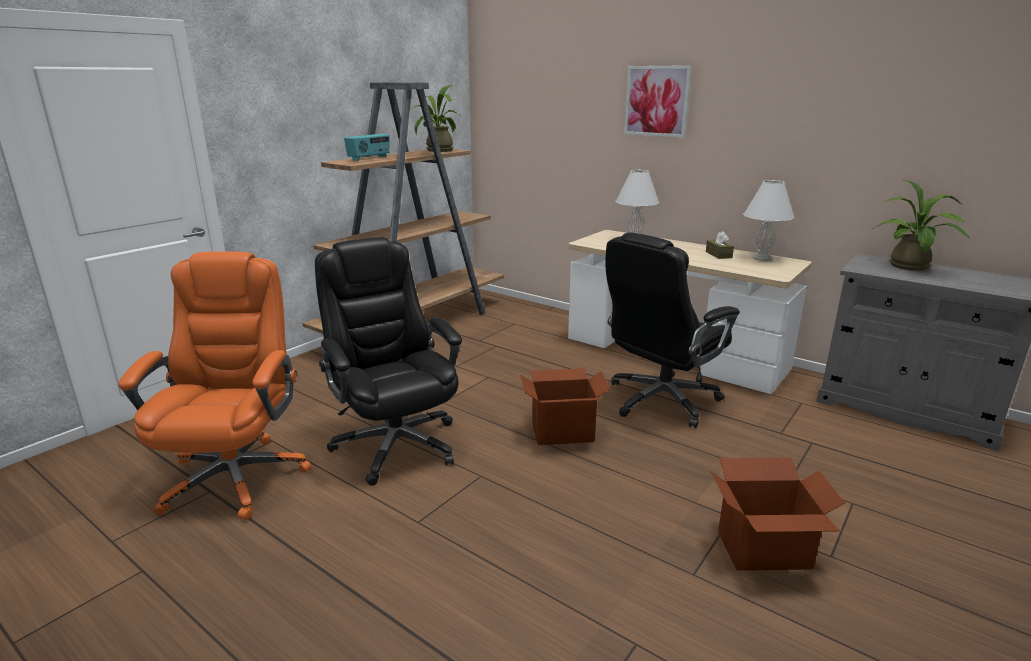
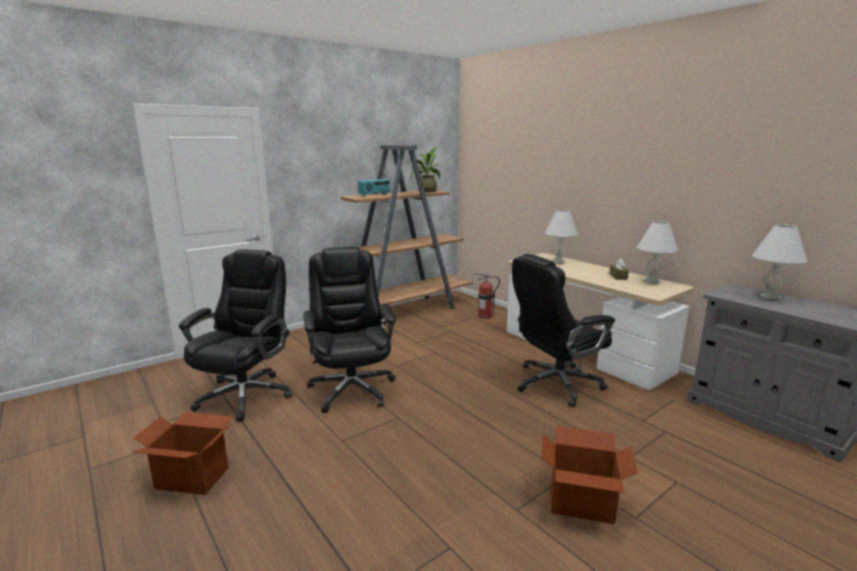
camera: 15 degrees right, 5 degrees down
(236, 476) = (246, 395): orange office chair -> black office chair
(529, 320) = (484, 316): none -> fire extinguisher
(562, 432) = (469, 396): cardboard box -> cardboard box (193, 477)
(657, 101) = (581, 159): picture -> none
(911, 268) = (770, 297): potted plant -> white table lamp

